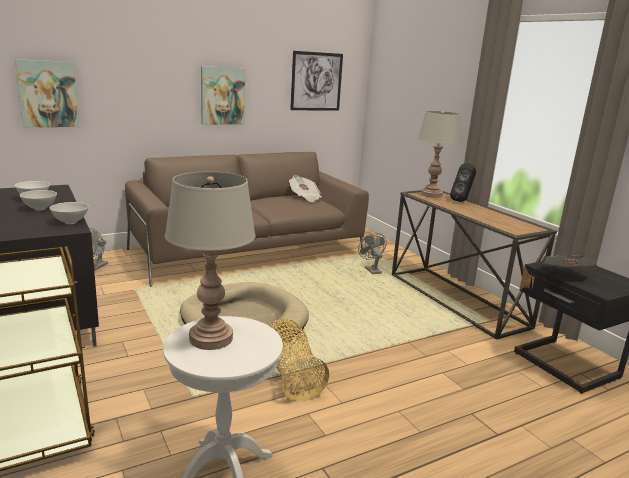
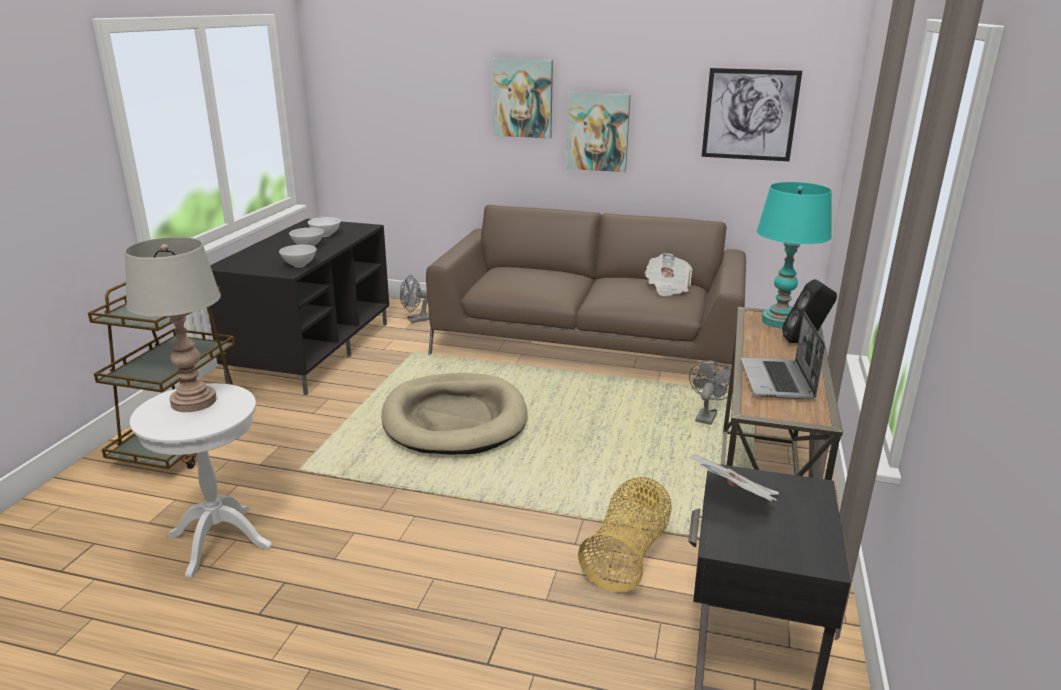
camera: 45 degrees right, 5 degrees up
(48, 94) = (401, 123): picture -> picture (523, 98)
(291, 375) = (401, 491): basket -> basket (627, 554)
(431, 195) = (780, 321): grey table lamp -> turquoise table lamp
(493, 218) = (778, 381): none -> laptop

